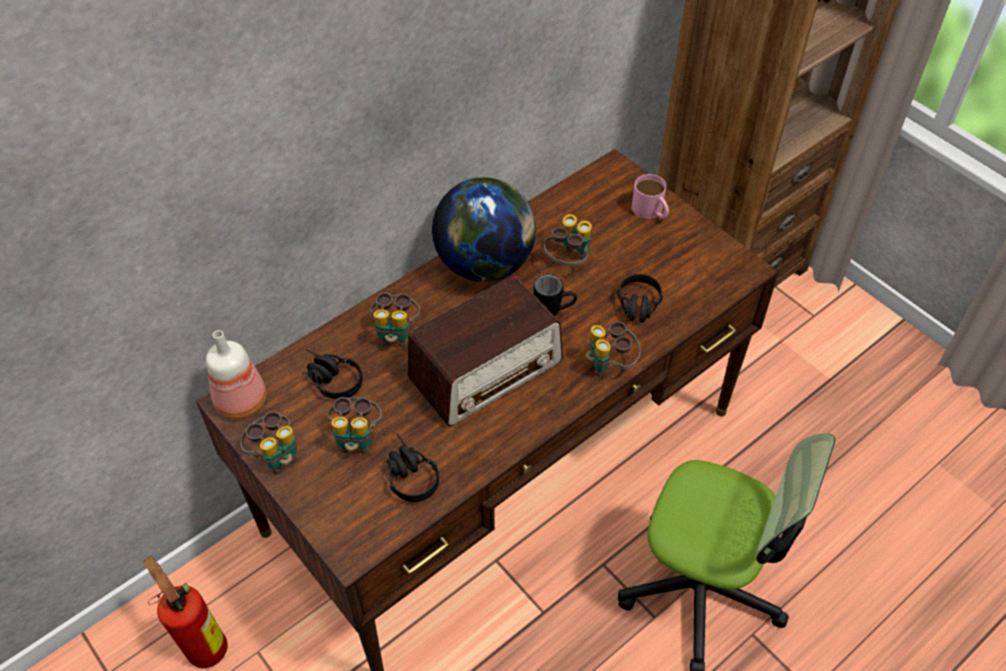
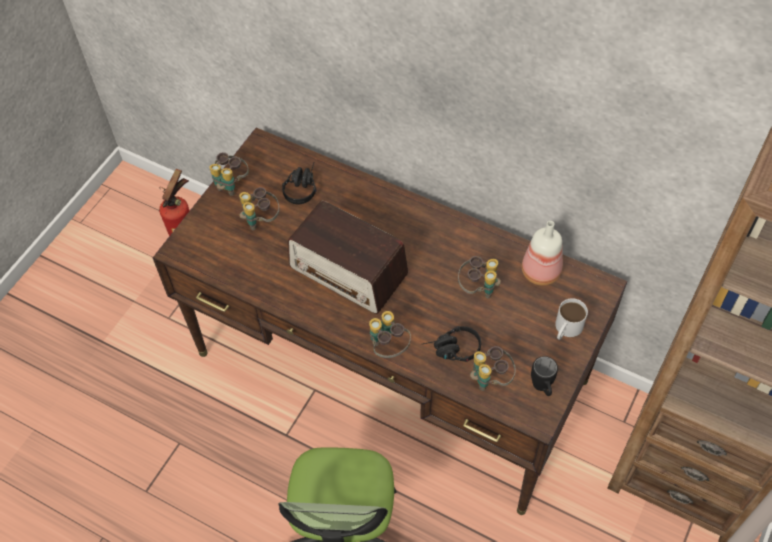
camera: 70 degrees right, 5 degrees up
(243, 400) = (265, 150): bottle -> bottle (541, 272)
(396, 334) = (356, 207): binoculars -> binoculars (490, 378)
(408, 474) = (245, 258): black headphones -> none
(485, 264) = (448, 236): globe -> none
(554, 313) = (421, 295): black mug -> black mug (542, 389)
(651, 211) = (566, 329): pink mug -> white mug

